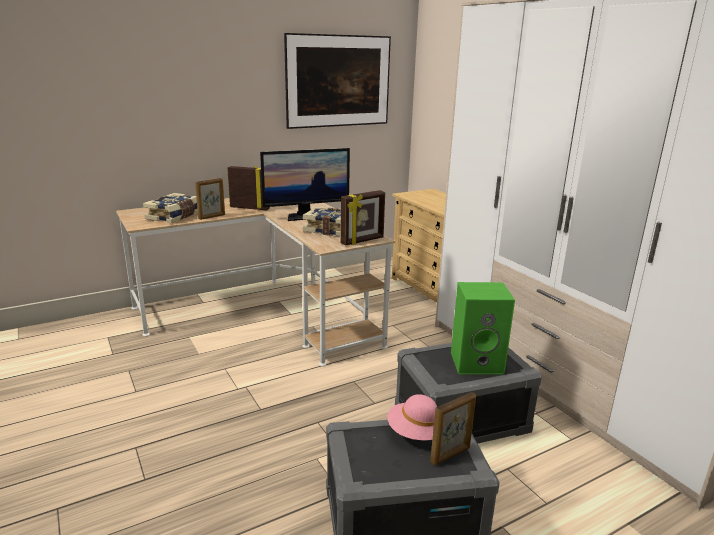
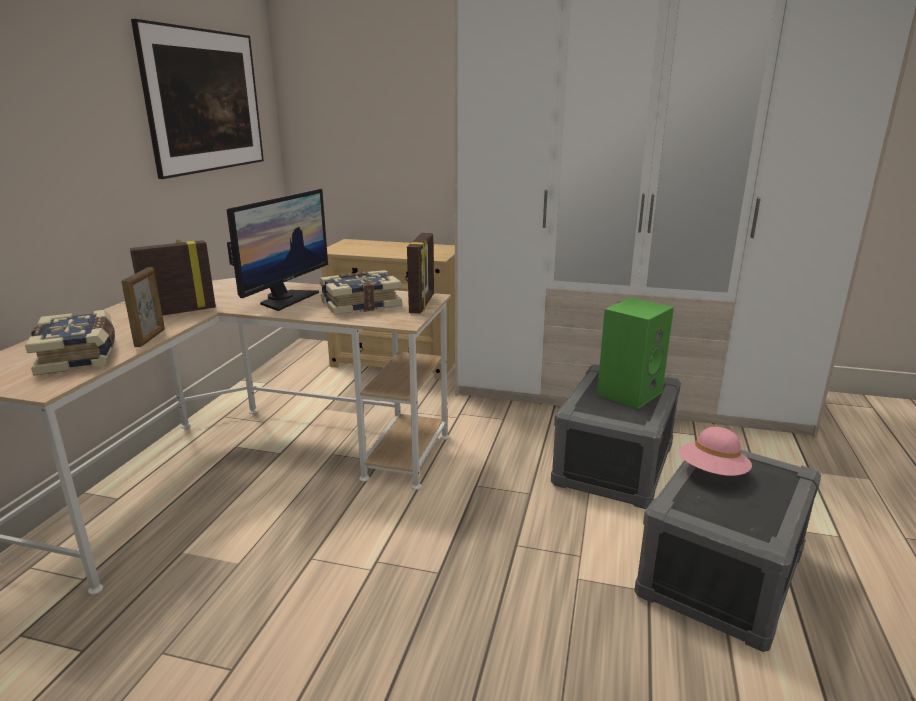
camera: 45 degrees left, 0 degrees up
(451, 455) = (764, 472): picture frame -> none

